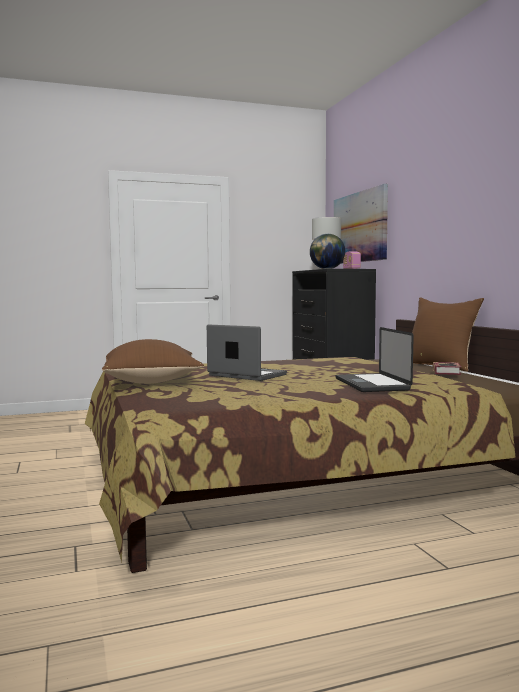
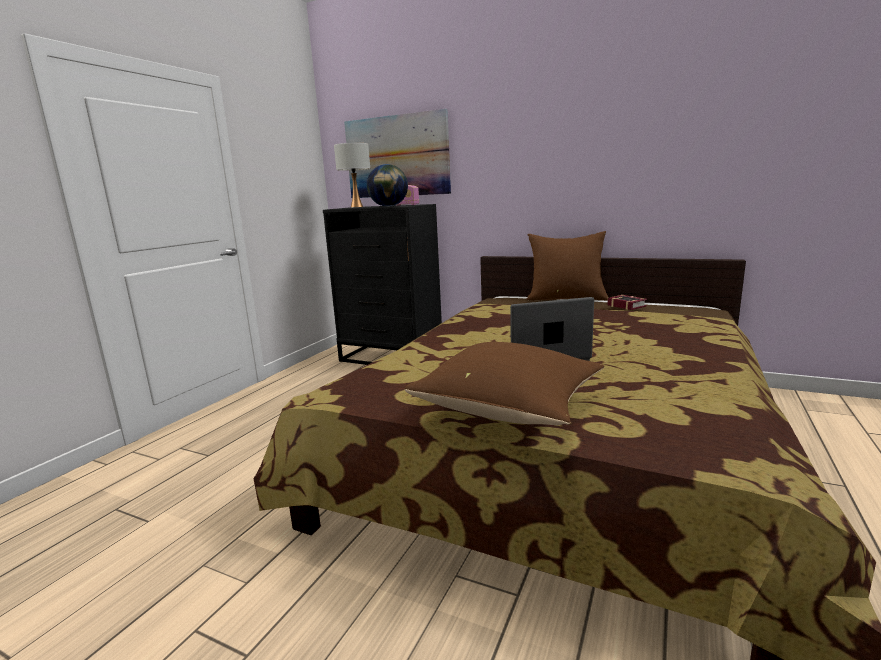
camera: 45 degrees left, 10 degrees up
(371, 384) = (669, 336): laptop -> none

